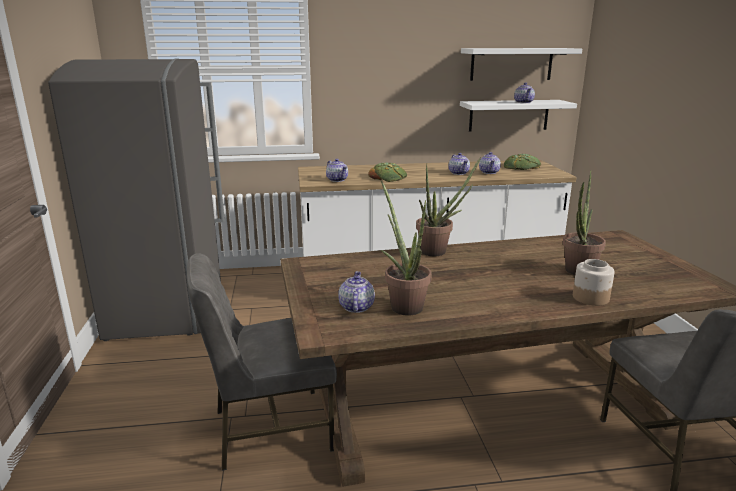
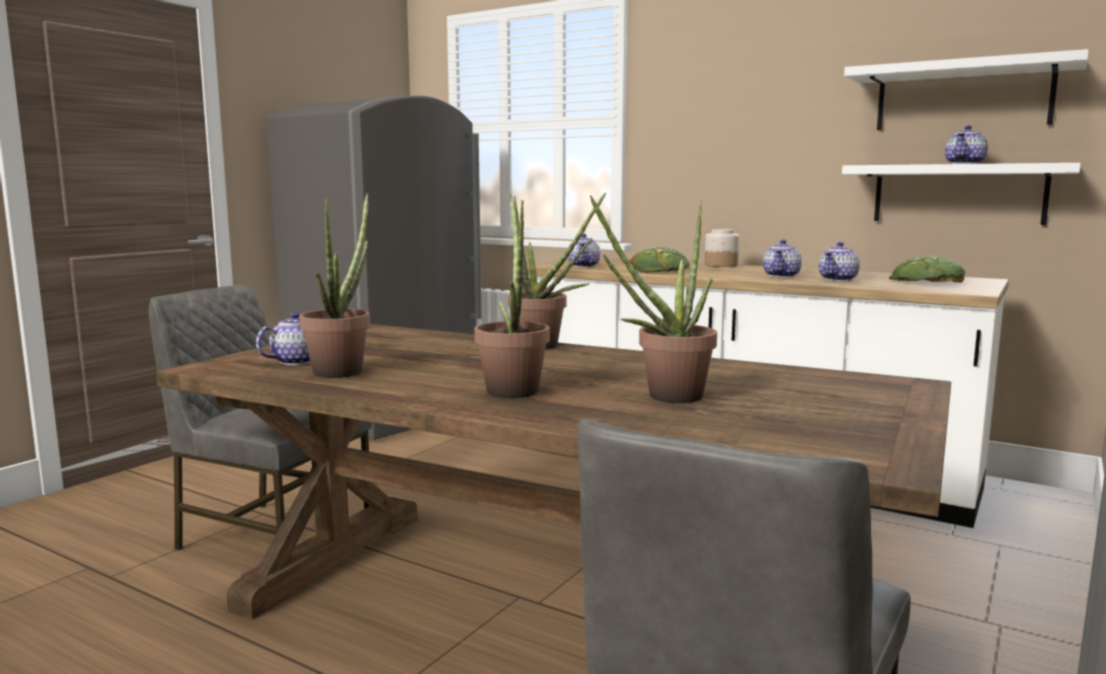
camera: 40 degrees right, 10 degrees down
(514, 289) = (512, 388): none -> potted plant
(590, 298) = (584, 417): jar -> jar (720, 265)

